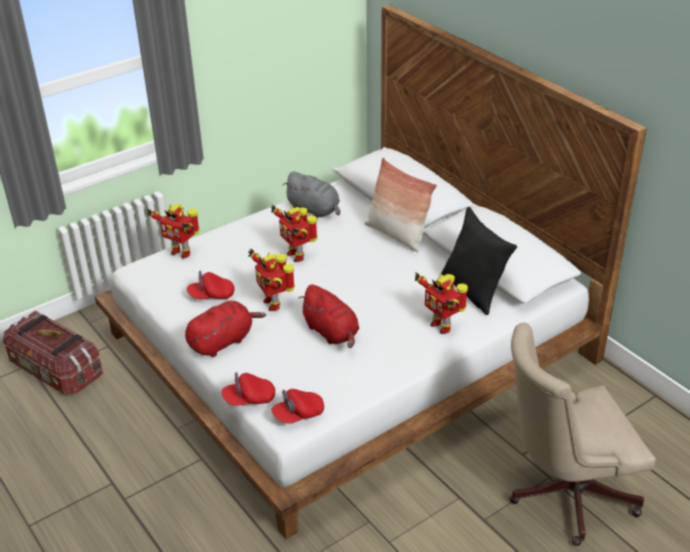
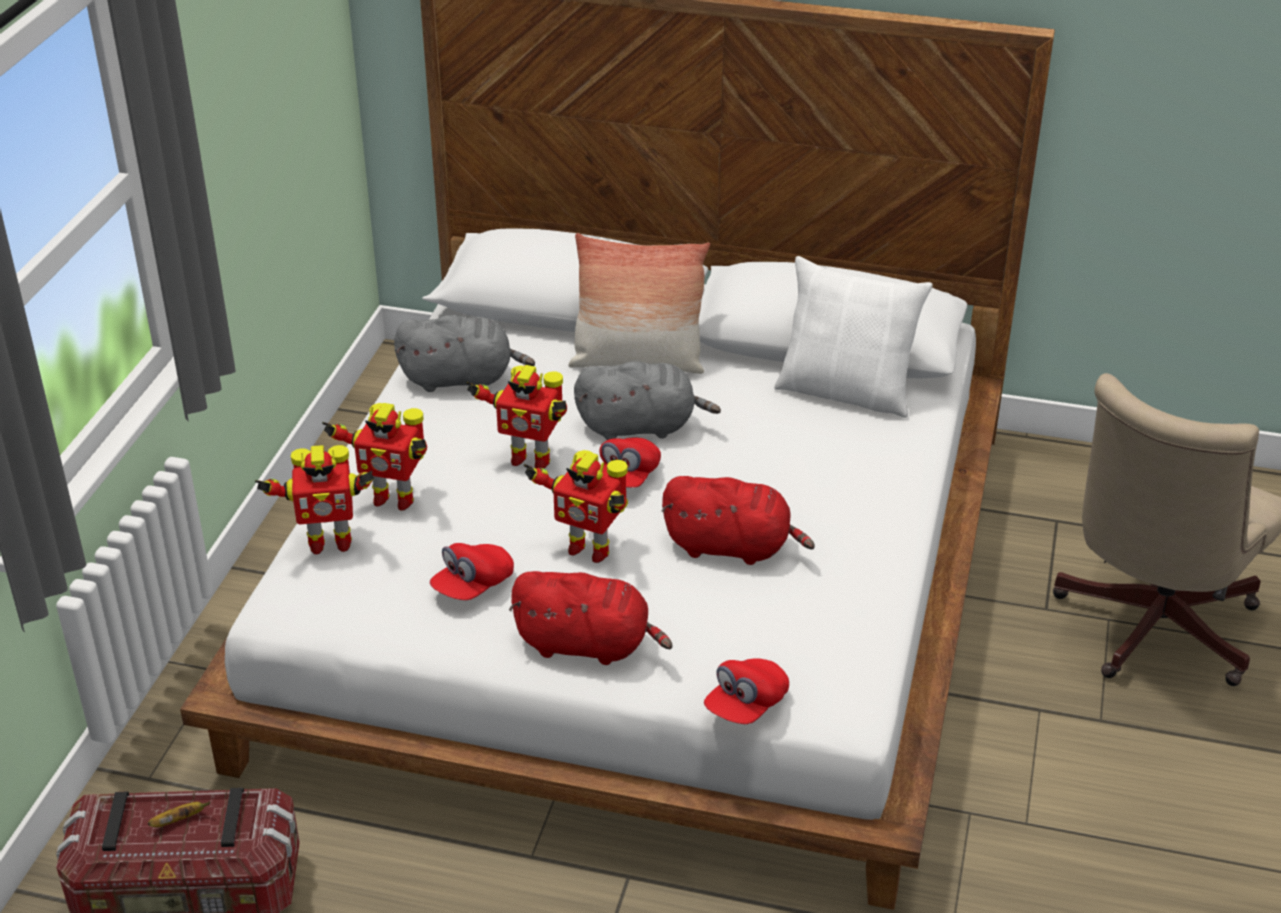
camera: 40 degrees left, 0 degrees up
(223, 341) = (588, 645): red plush toy -> red plush toy turned 90 degrees clockwise
(298, 415) = (844, 686): red cap -> red cap (627, 477)
(361, 263) = (641, 426): none -> grey plush toy
(441, 325) = (868, 461): toy robot -> toy robot (392, 498)
(474, 290) = (846, 391): black pillow -> white pillow

